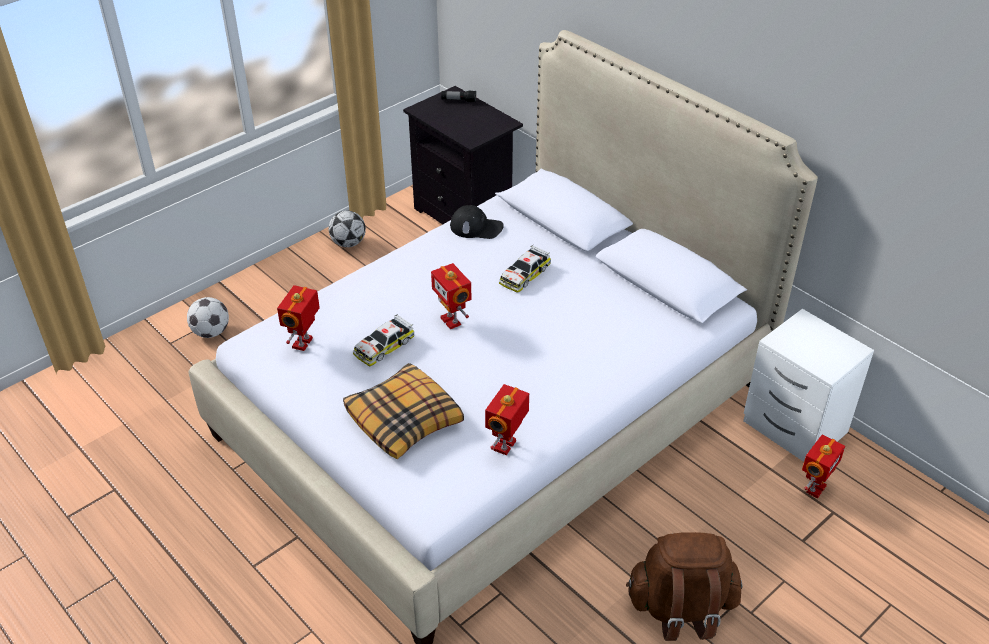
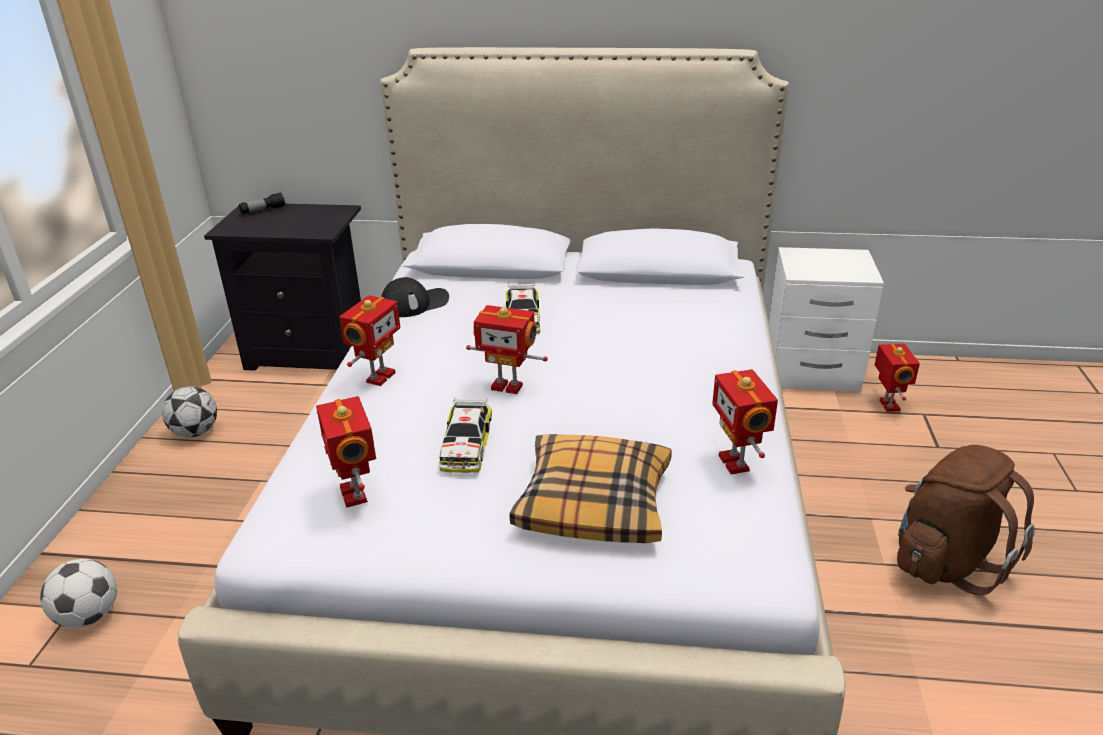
camera: 40 degrees left, 10 degrees down
(395, 274) = (379, 377): none -> toy robot

